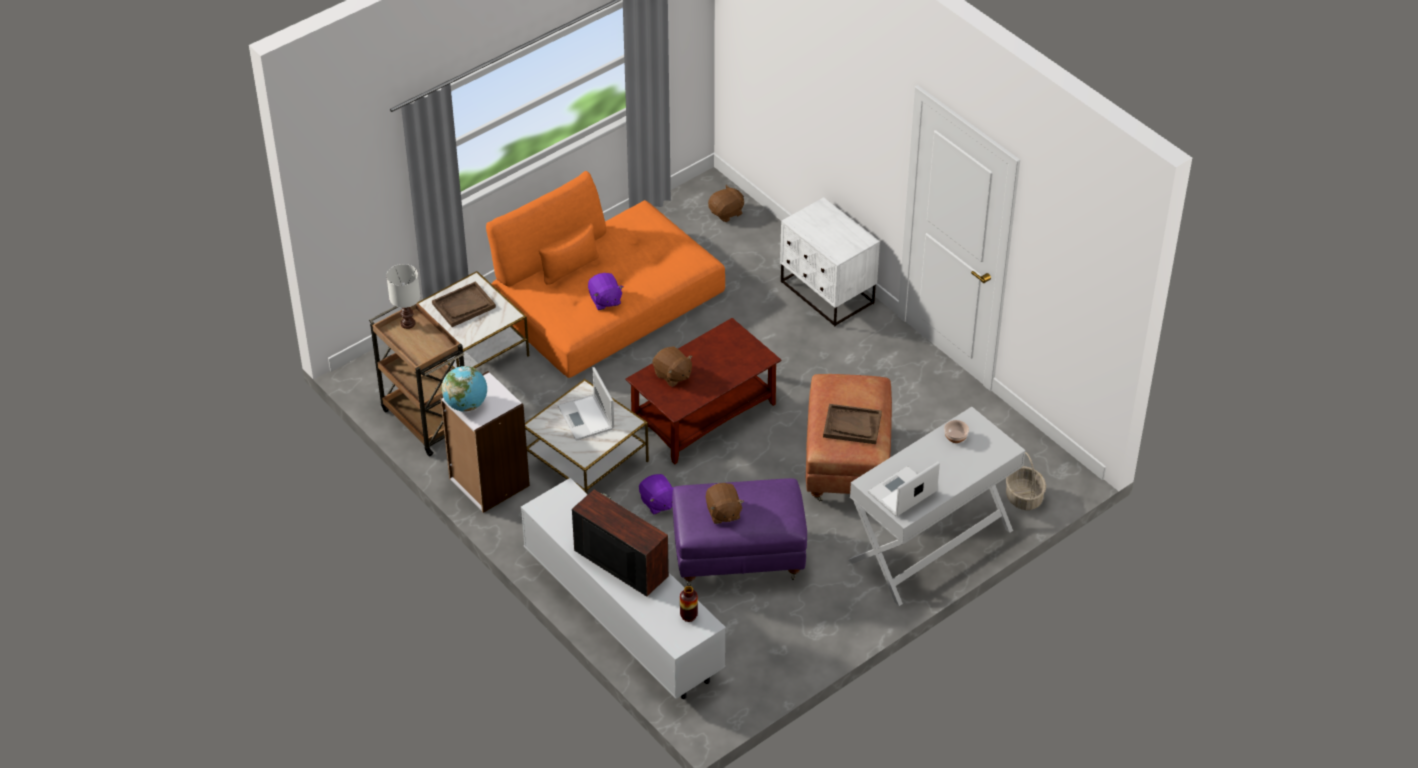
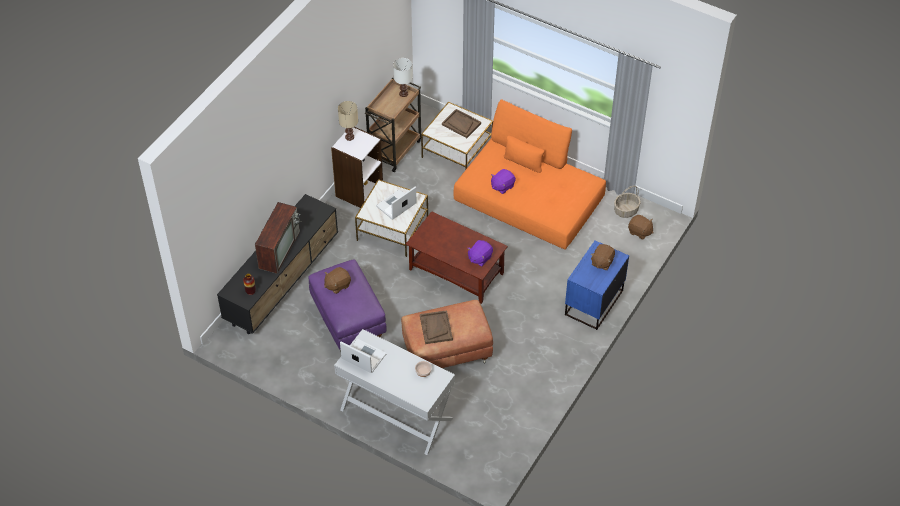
camera: 70 degrees right, 5 degrees up
(466, 404) = (350, 137): globe -> beige table lamp
(623, 616) = (283, 280): white tv stand -> black tv stand
(658, 503) = (375, 271): purple plush toy -> purple plush toy (479, 258)
(672, 375) = (443, 231): brown plush toy -> brown plush toy (602, 262)
(826, 293) = (593, 303): white nightstand -> blue nightstand
(1023, 497) = (458, 454): basket -> basket (626, 210)

